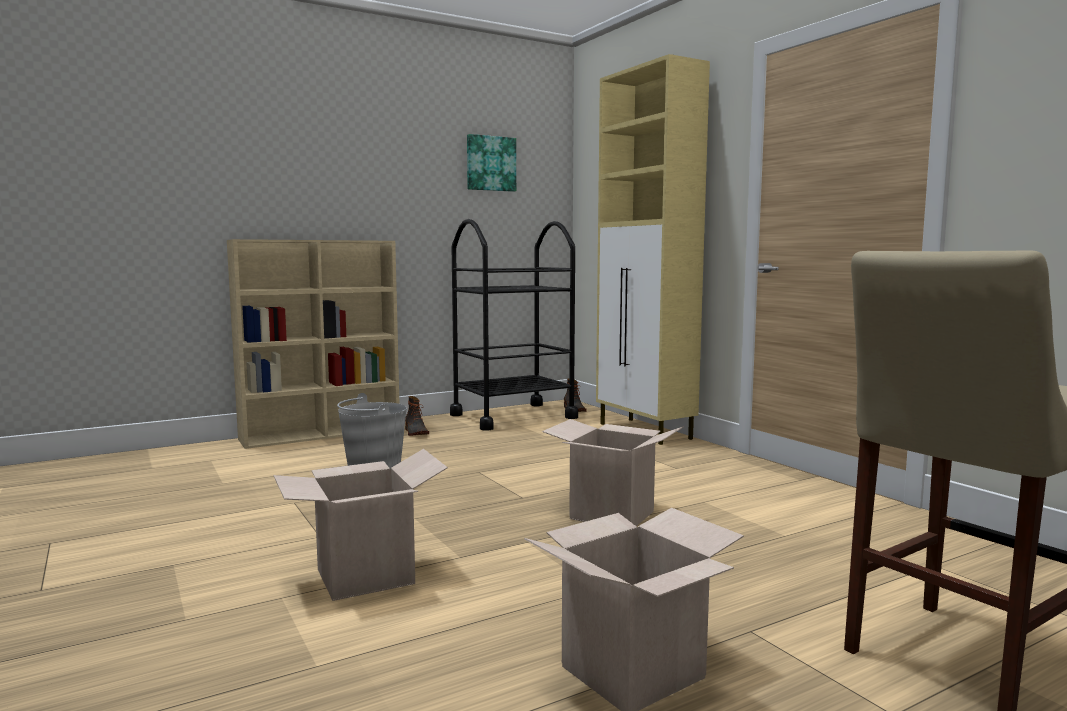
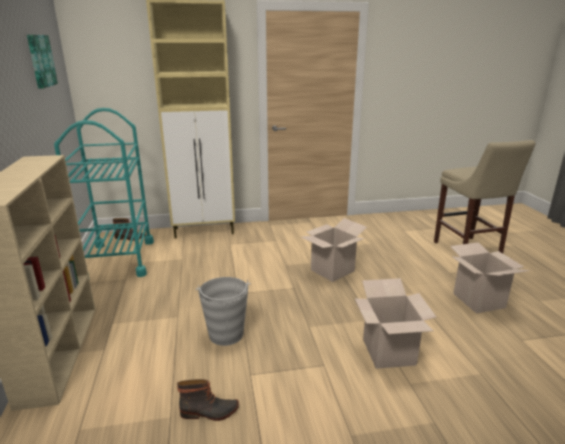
camera: 70 degrees left, 15 degrees up
(415, 432) = (114, 303): boot -> boot (209, 412)
(513, 416) = (119, 260): black cart -> turquoise cart

